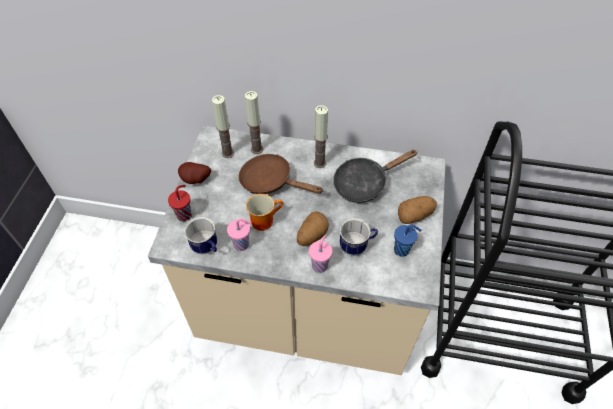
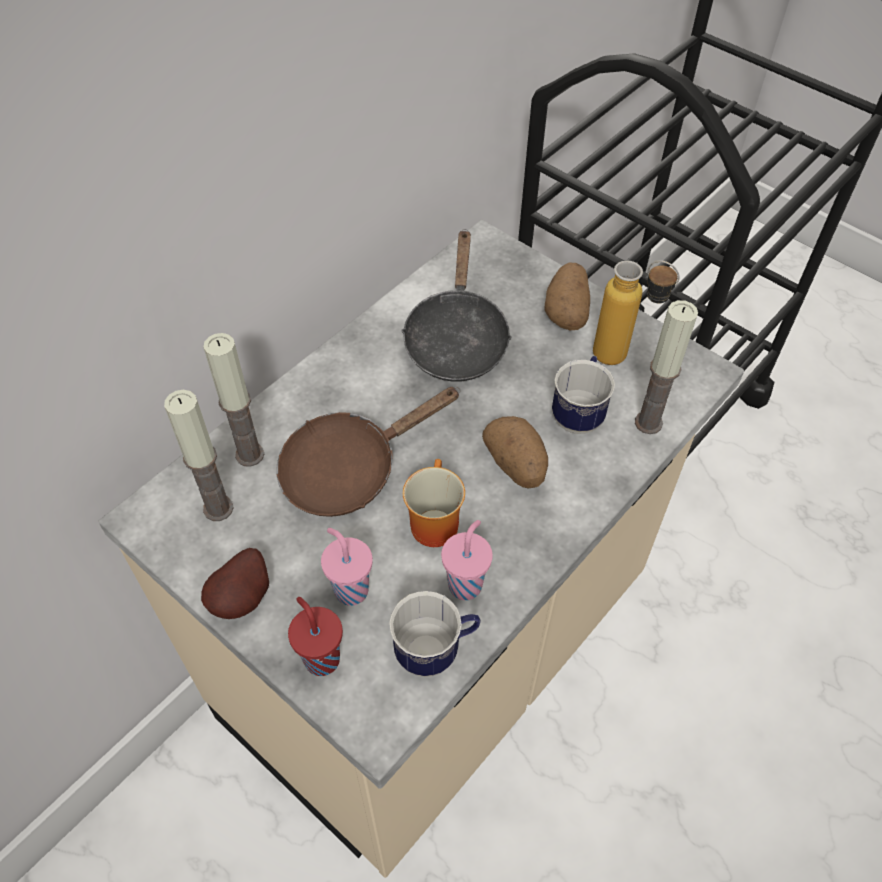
camera: 60 degrees left, 0 degrees up
(320, 163) = (364, 376): candle -> candle (648, 423)
(320, 265) = (586, 482): pink cup -> pink cup (350, 589)
(402, 250) = (622, 359): blue cup -> bottle

